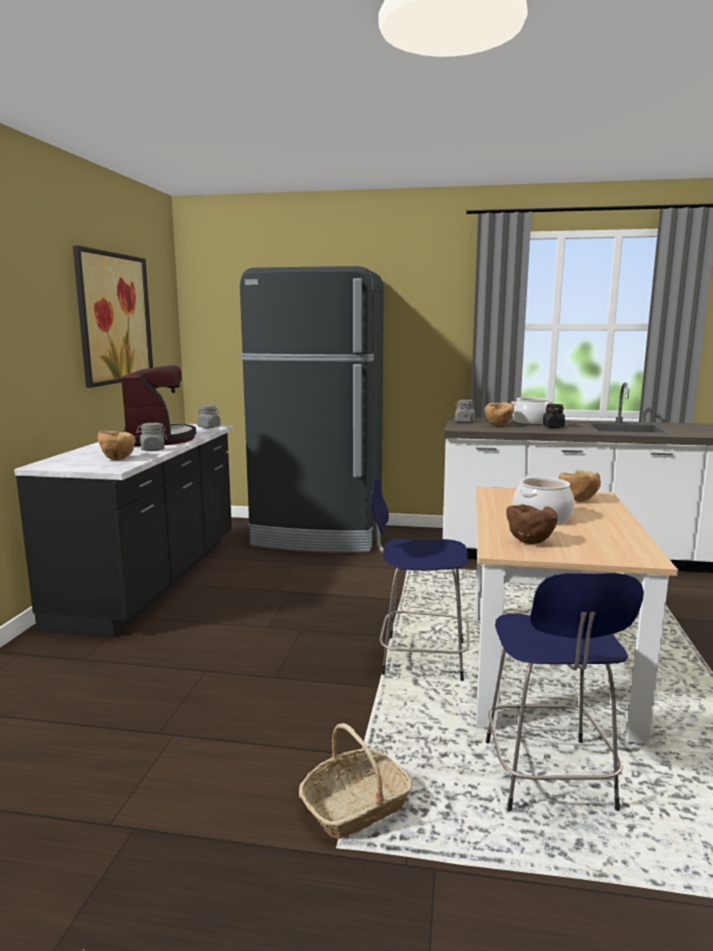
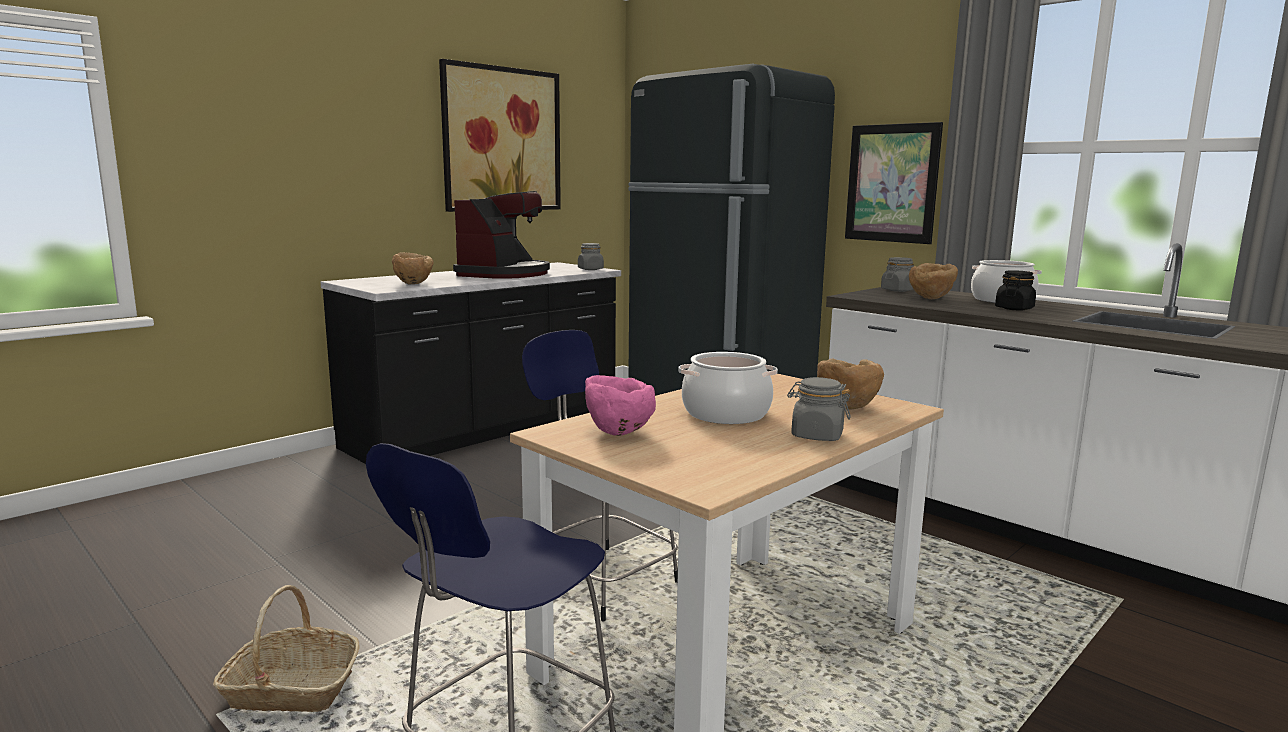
camera: 35 degrees right, 0 degrees up
(152, 450) = (467, 280): grey jar -> grey jar (816, 435)
(429, 349) = (892, 183): none -> picture
(529, 541) = (619, 432): brown bowl -> pink bowl

